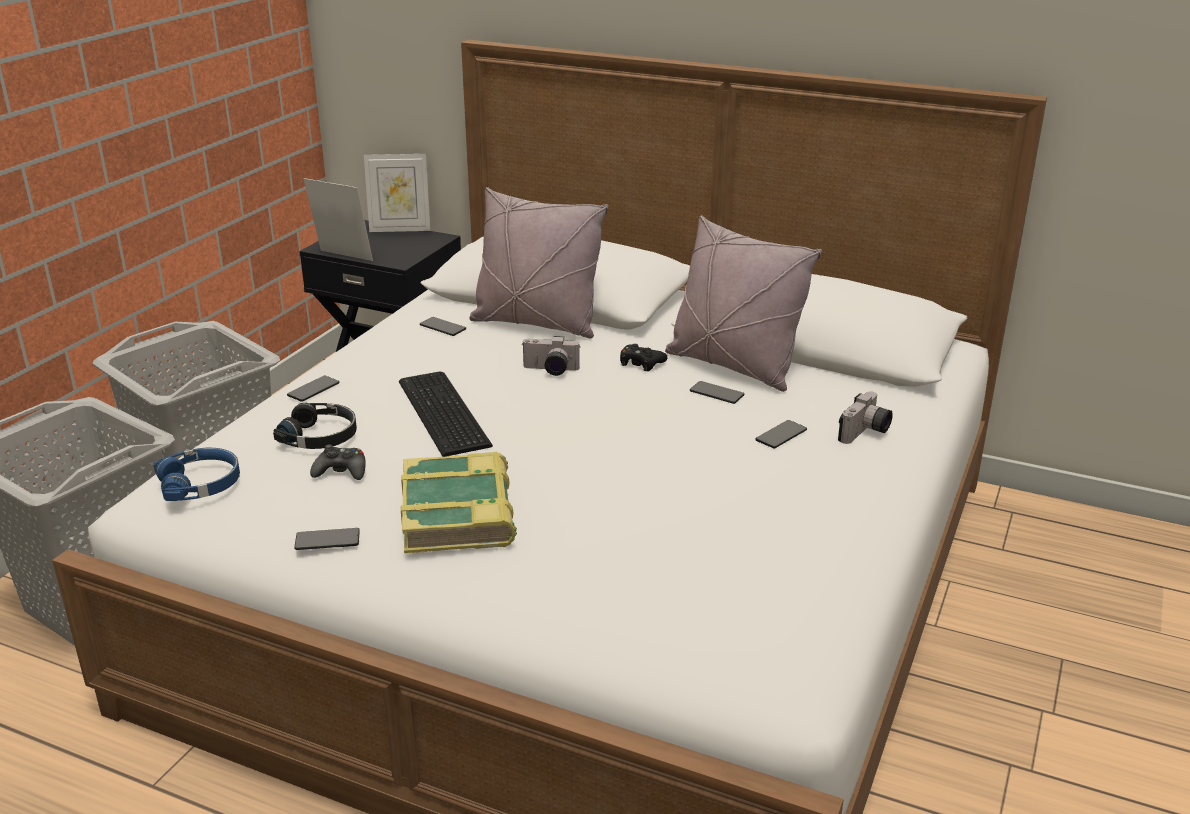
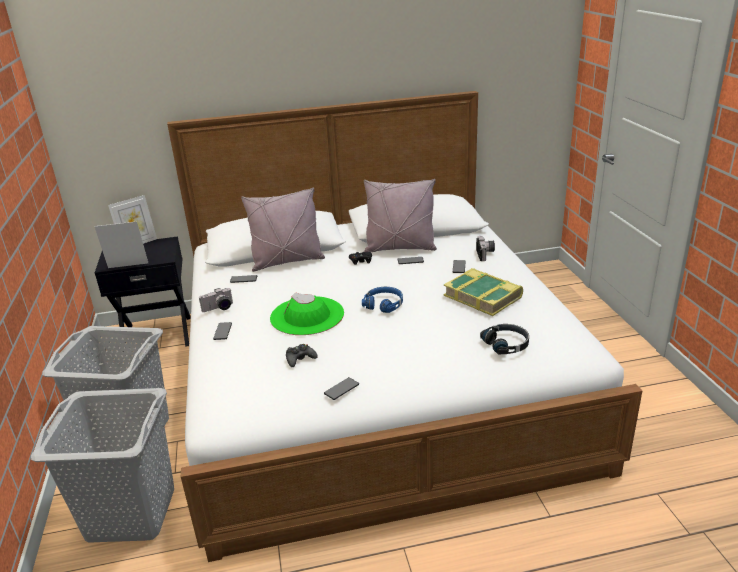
camera: 35 degrees left, 0 degrees up
(201, 484) = (236, 396): blue headphones -> blue headphones (384, 304)
(320, 436) = (264, 349): black headphones -> black headphones (506, 344)
(441, 414) = (307, 316): keyboard -> green hat
(459, 513) = (383, 351): book -> book (483, 296)
(550, 370) = (326, 278): camera -> camera (219, 308)

